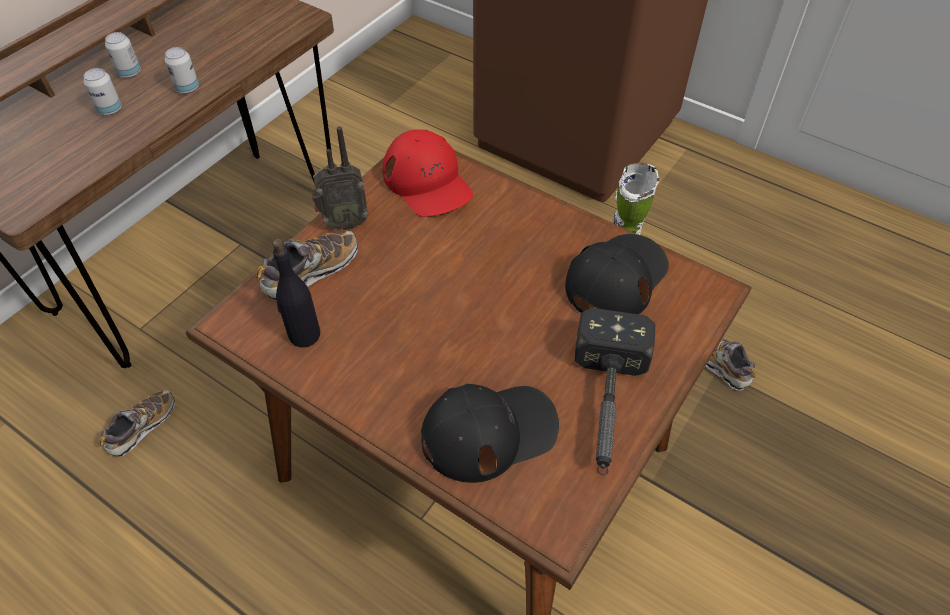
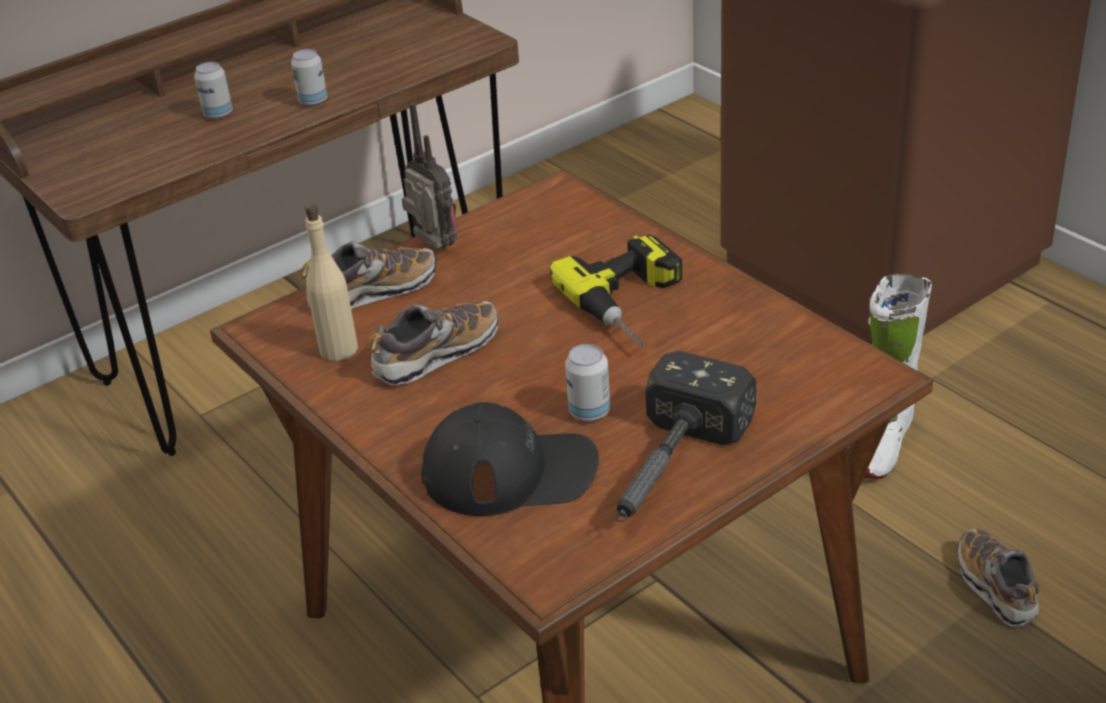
camera: 20 degrees right, 15 degrees down
(129, 73) = (255, 81): can -> can (589, 412)
(142, 427) = (163, 524): shoe -> shoe (436, 355)
(304, 335) = (338, 349): black bottle -> beige bottle
(344, 222) = (434, 249): radio -> radio turned 135 degrees counterclockwise
(427, 182) = (554, 220): red cap -> none
(520, 252) = (636, 304): none -> power drill
(616, 278) = (748, 345): black cap -> none

